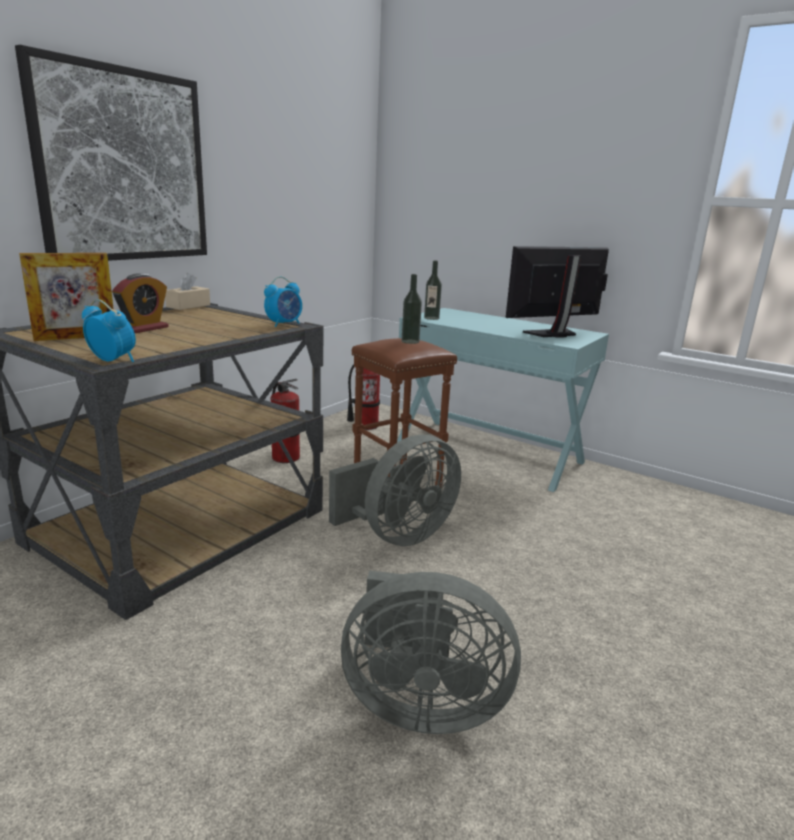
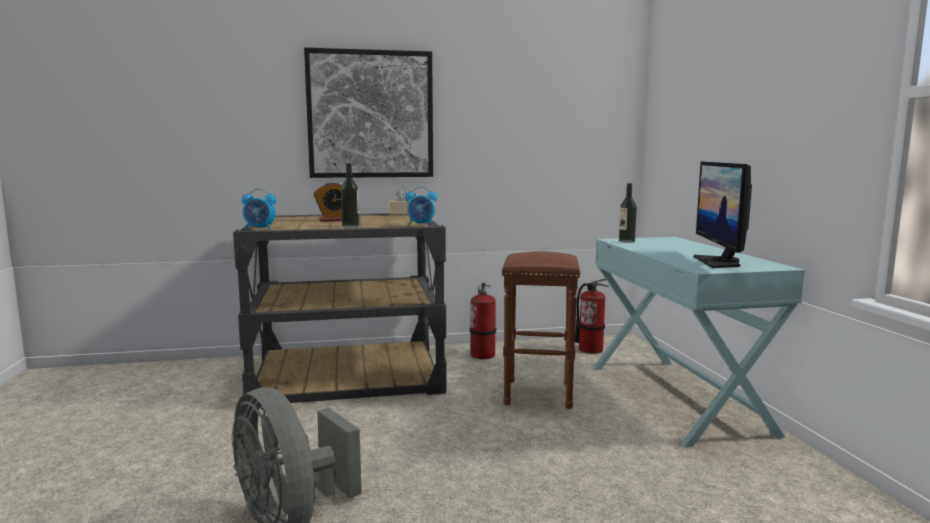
camera: 45 degrees right, 10 degrees down
(76, 337) = (284, 220): picture frame -> none
(112, 360) = (259, 229): alarm clock -> alarm clock turned 105 degrees clockwise
(398, 535) = (469, 426): grey fan -> none
(410, 341) = (545, 253): bottle -> bottle (350, 226)
(553, 334) = (719, 262): monitor -> monitor turned 105 degrees counterclockwise

